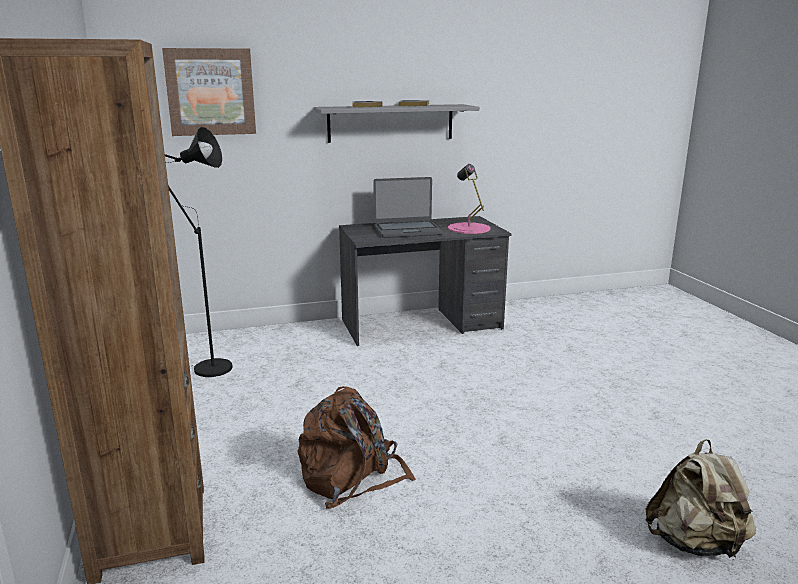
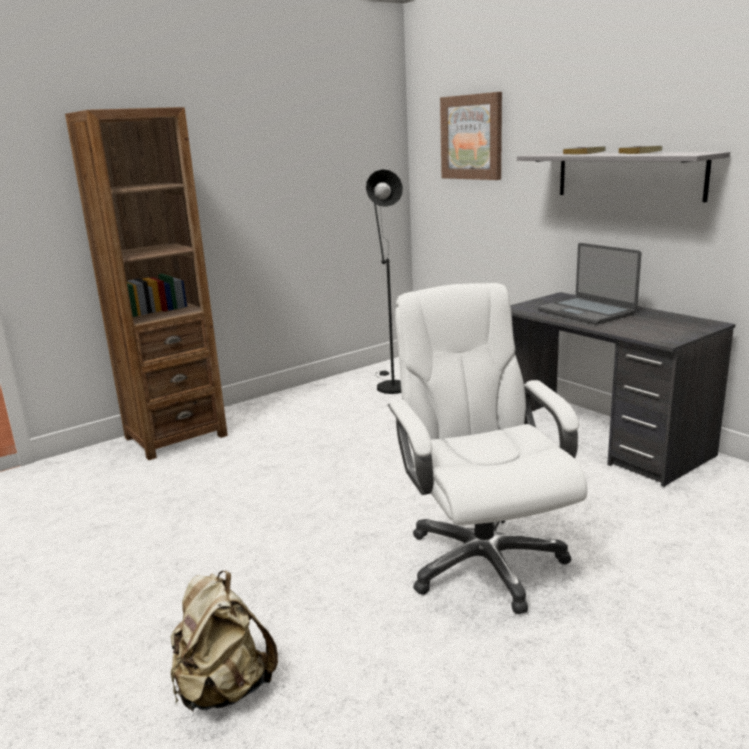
camera: 70 degrees right, 0 degrees up
(352, 478) = (262, 480): brown backpack -> none
(468, 228) = (652, 329): pink table lamp -> none
(561, 404) = (482, 561): none -> white office chair

